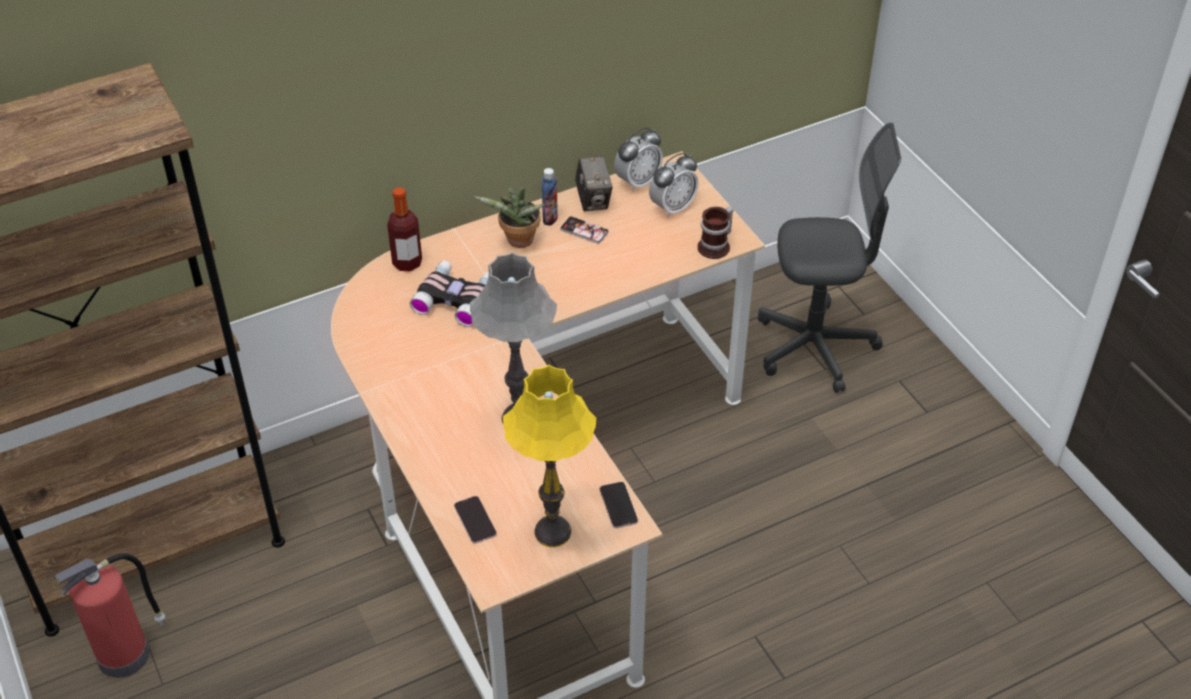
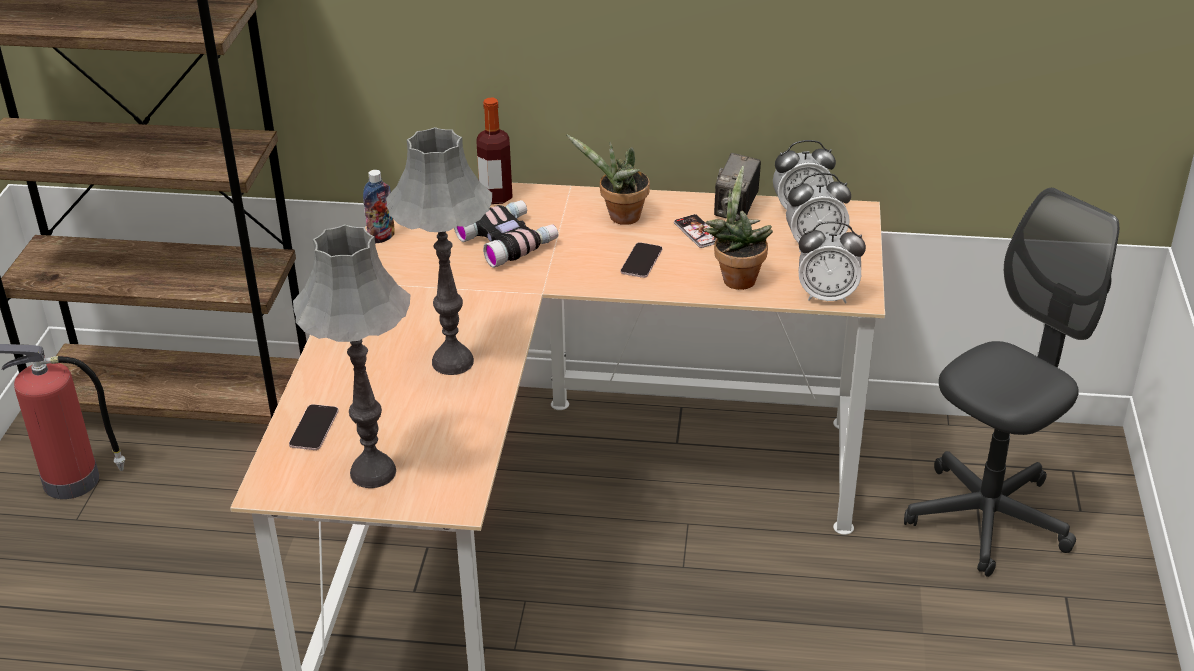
camera: 35 degrees right, 10 degrees down
(550, 218) = (674, 210): bottle -> bottle (381, 237)
(552, 532) = (373, 472): yellow table lamp -> grey table lamp
(618, 505) = (464, 480): phone -> phone (641, 261)
(645, 258) = (736, 278): none -> potted plant
(717, 246) = (827, 296): mug -> alarm clock
(814, 347) = (987, 519): grey office chair -> grey office chair turned 75 degrees counterclockwise

